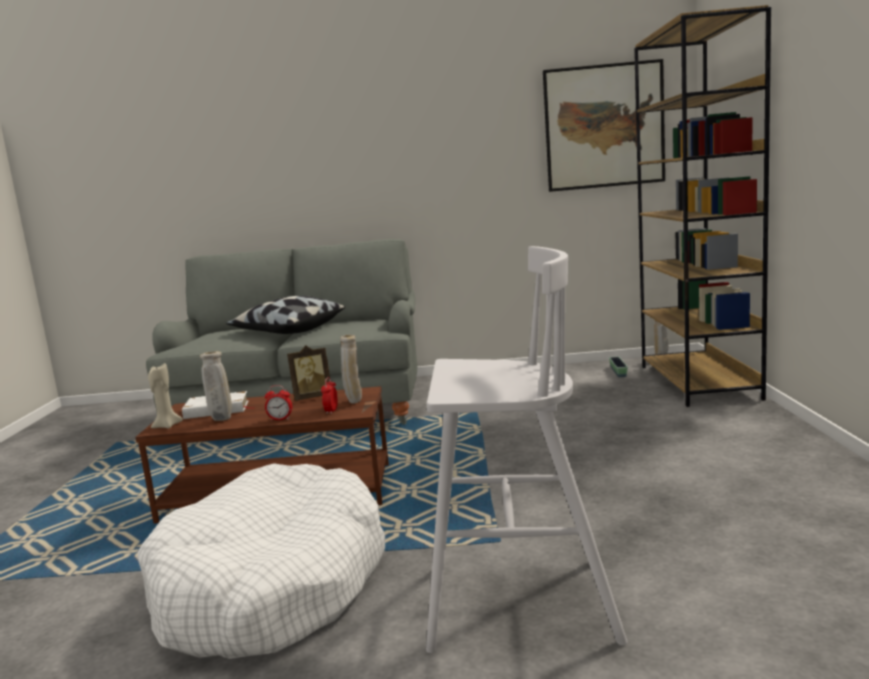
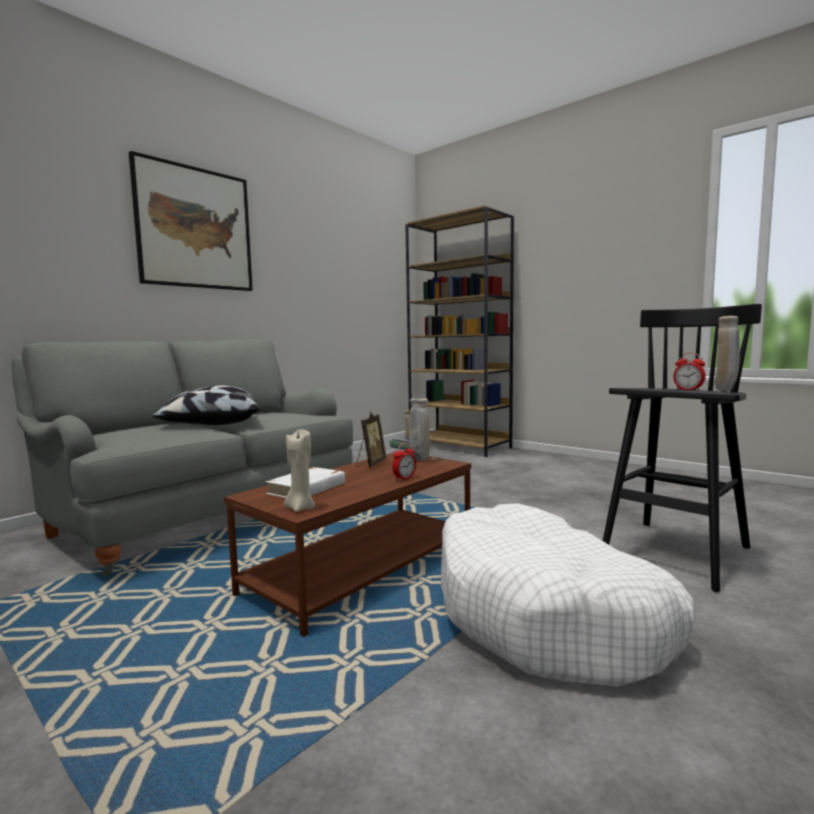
camera: 50 degrees left, 5 degrees down
(221, 420) = (347, 491): beige vase -> beige vase (725, 390)
(331, 411) = (426, 467): alarm clock -> alarm clock (688, 390)
(515, 603) = (674, 554): white stool -> black stool
(604, 127) = (375, 275): picture -> picture (195, 228)

